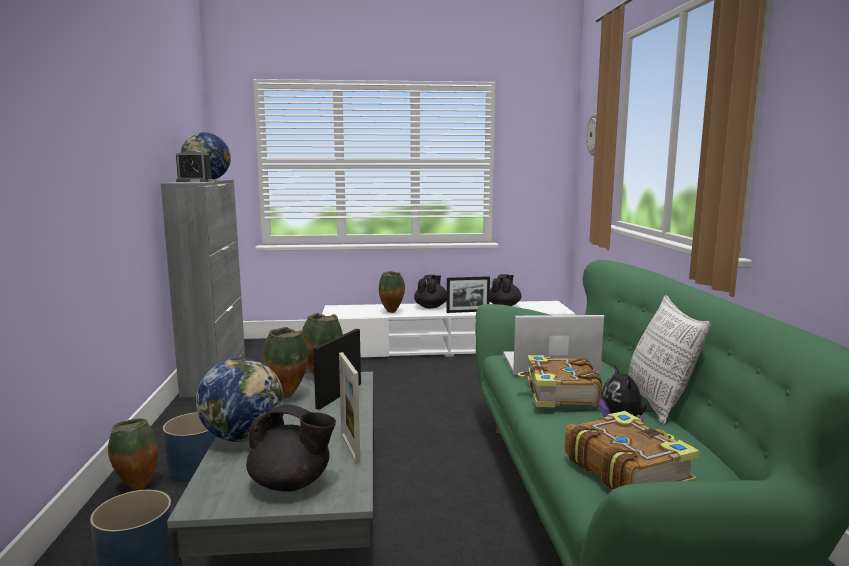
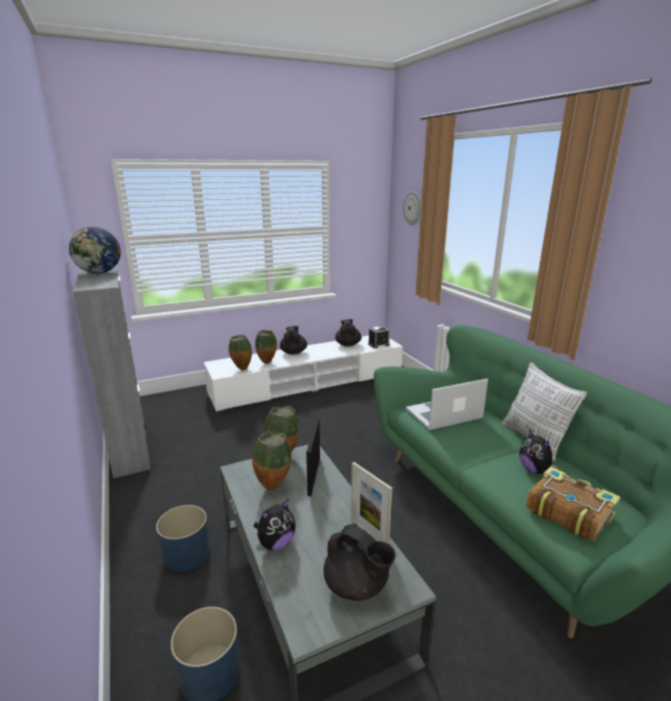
camera: 20 degrees left, 10 degrees up
(136, 487) = (146, 590): vase -> vase (241, 369)
(195, 181) = (99, 281): alarm clock -> alarm clock (378, 344)
(243, 437) = (276, 543): globe -> plush toy
(291, 484) = (357, 586): black teapot -> black teapot turned 45 degrees clockwise
(467, 311) = (325, 354): picture frame -> none
(559, 394) = (474, 445): book -> none

